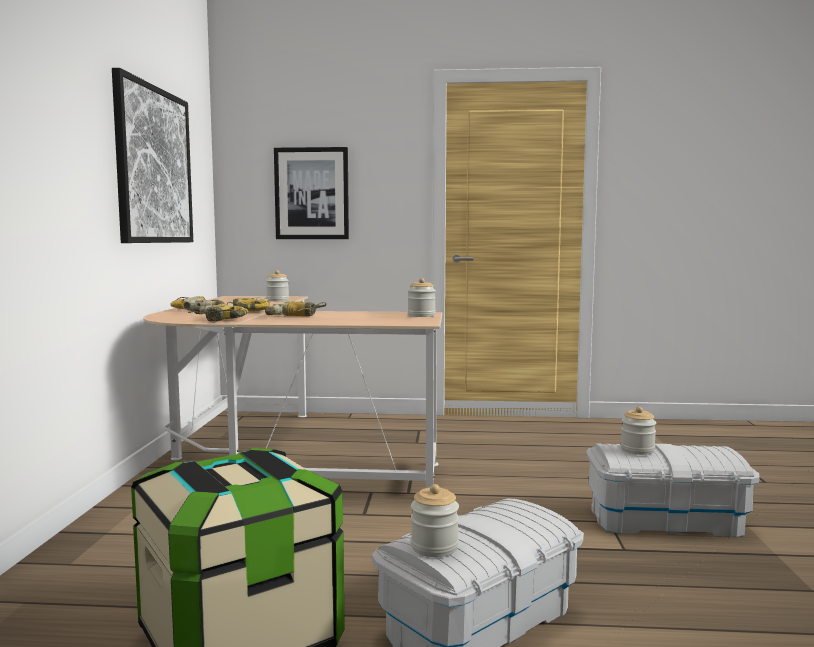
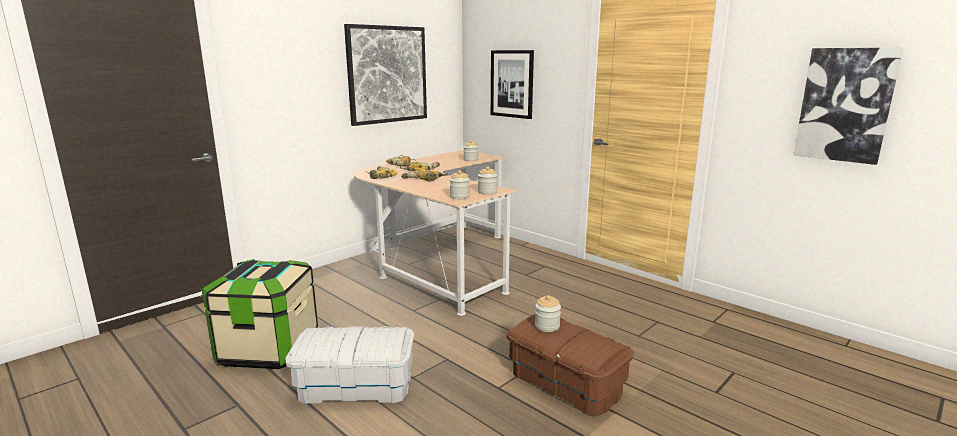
camera: 40 degrees right, 10 degrees up
(434, 547) = (313, 337): jar -> jar (459, 197)
(665, 520) = (565, 383): white storage box -> brown storage box
(717, 196) = (845, 105): none -> picture

